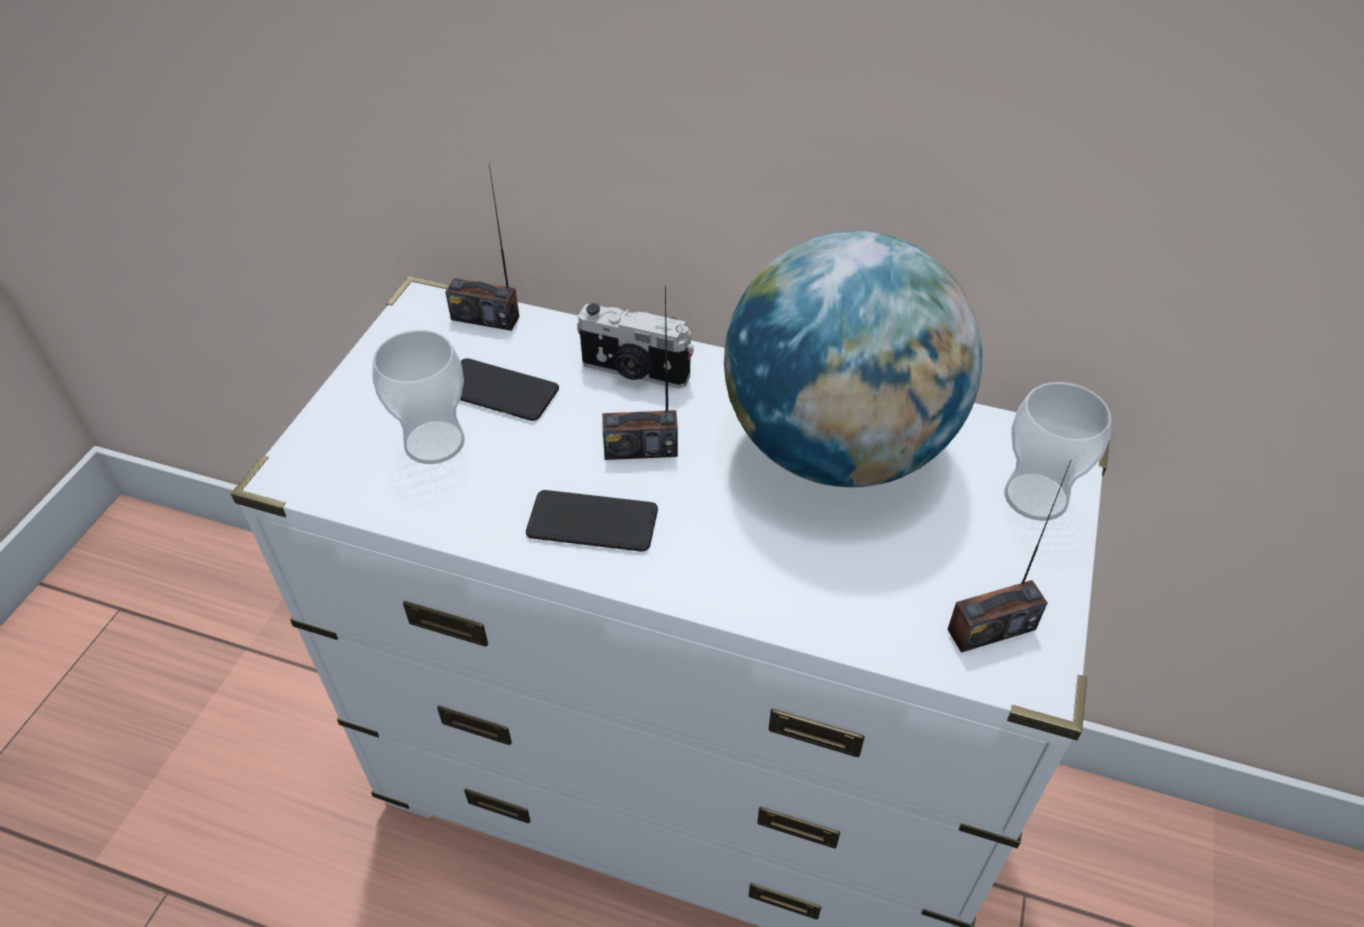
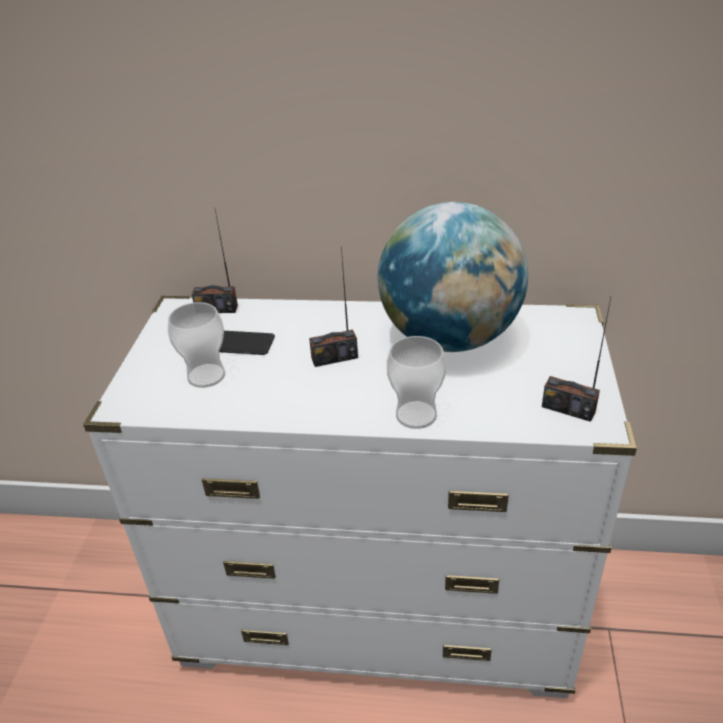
camera: 10 degrees left, 10 degrees down
(592, 522) = (318, 399): phone -> none
(634, 372) = (317, 321): camera -> none
(991, 628) = (568, 408): radio -> radio turned 60 degrees clockwise
(1035, 497) = (570, 342): cup -> cup (416, 415)

